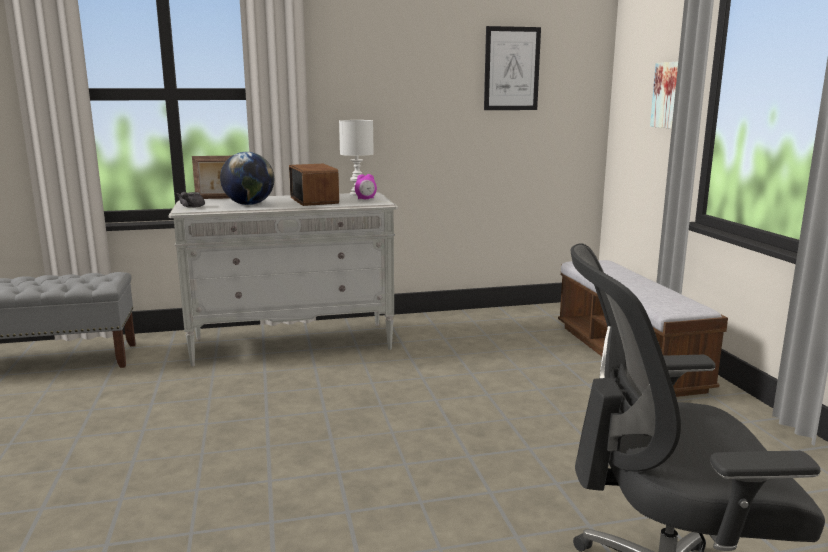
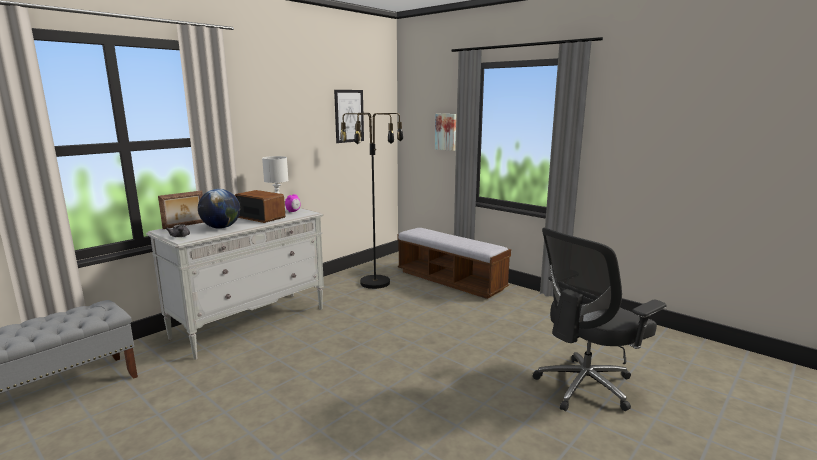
camera: 35 degrees left, 0 degrees up
(502, 334) = (374, 283): none -> floor lamp

